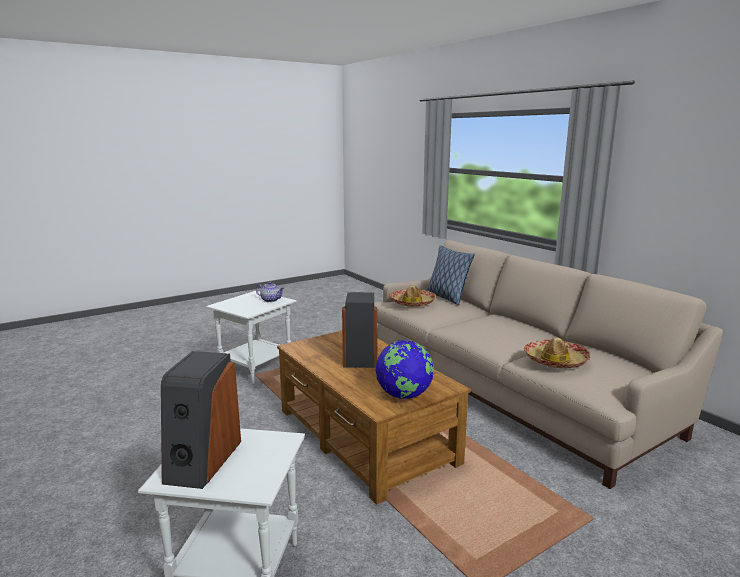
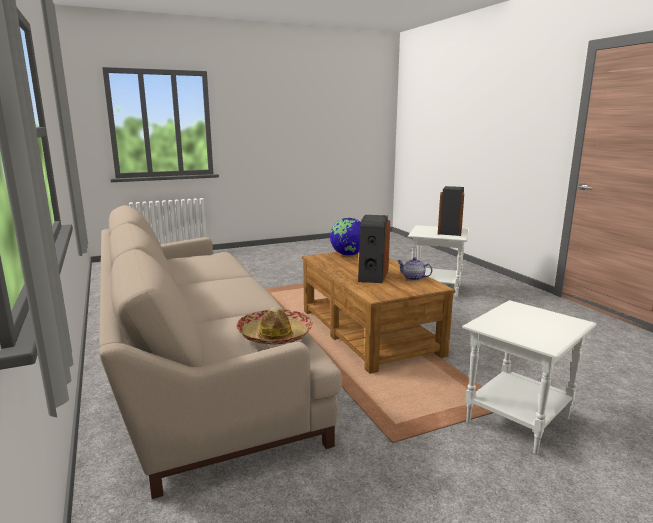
camera: 170 degrees left, 0 degrees up
(270, 300) = (503, 325): teapot -> teapot (413, 278)
(446, 298) = (206, 344): pillow -> none
(555, 361) = (216, 264): hat -> none

